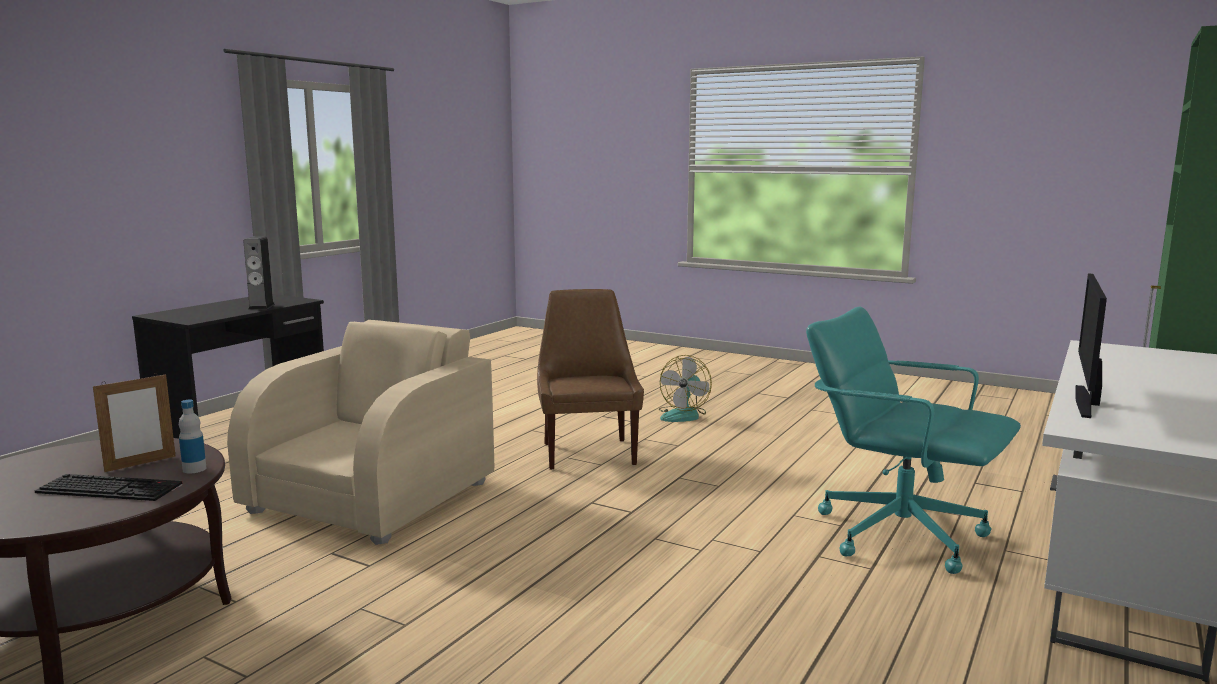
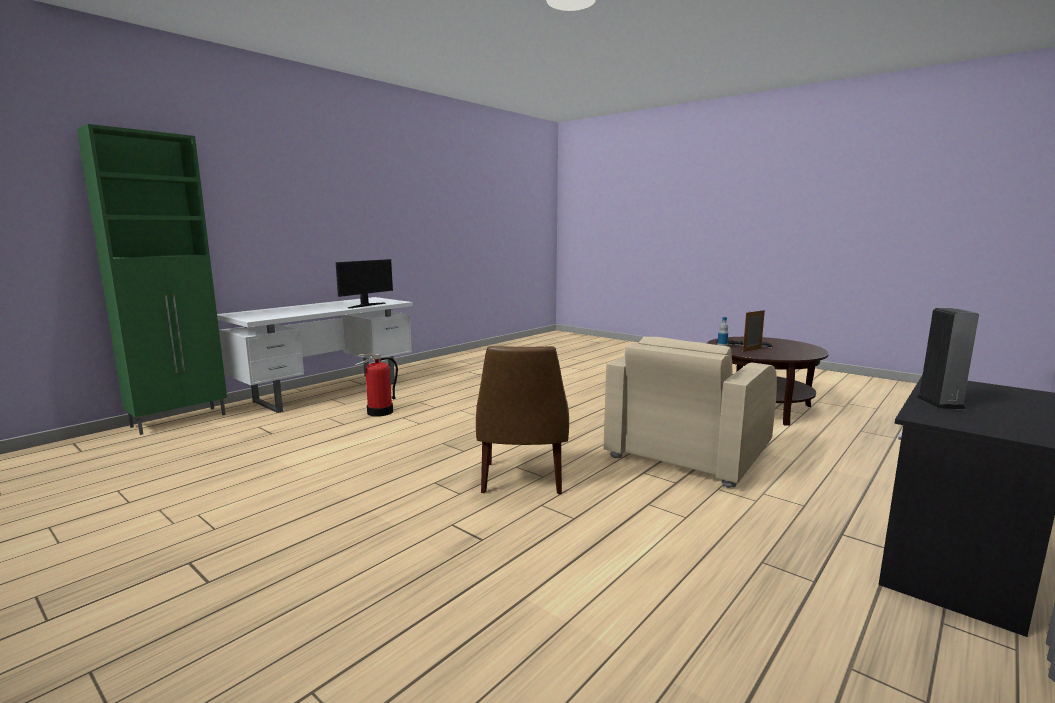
camera: 170 degrees left, 0 degrees up
(684, 415) = (380, 531): fan -> none
(898, 533) = (380, 412): turquoise office chair -> fire extinguisher

